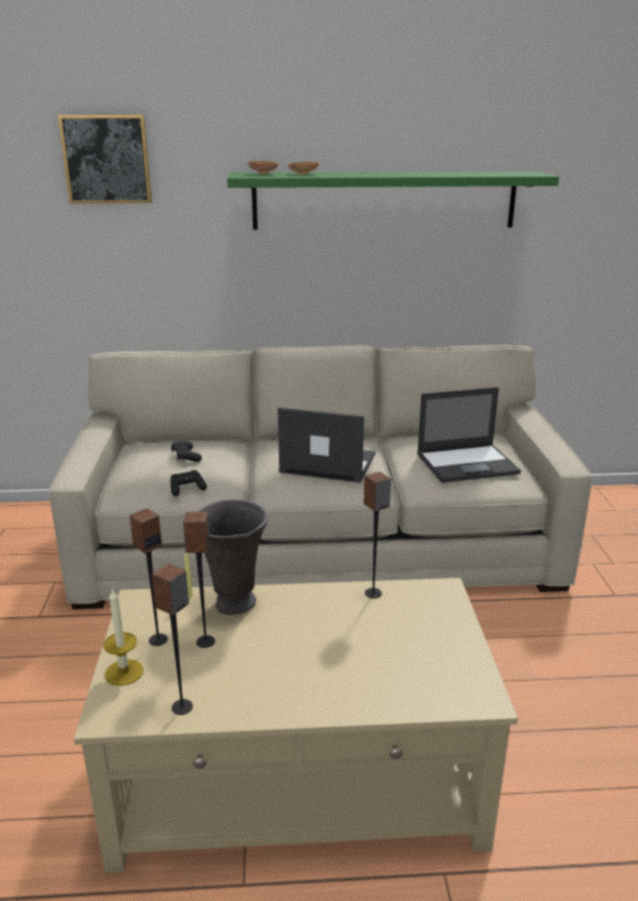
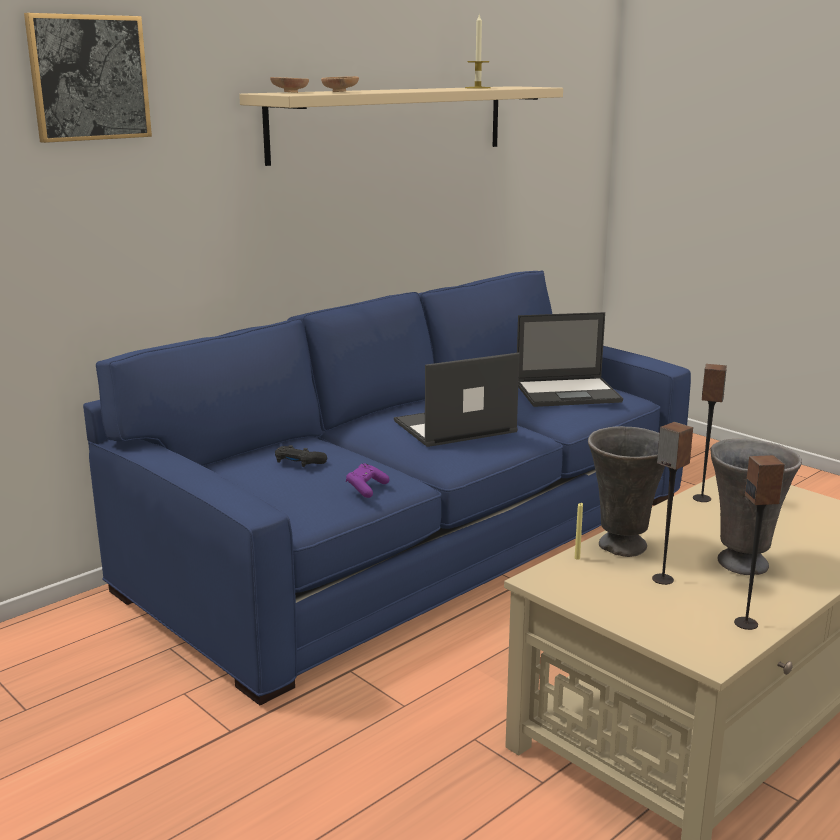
camera: 40 degrees left, 5 degrees down
(124, 672) = (653, 627): candle -> candle (477, 88)
(158, 639) = (625, 595): speaker -> none
(187, 489) = (366, 488): black game controller -> purple game controller
(284, 660) = (741, 563): none -> grey vase
(320, 543) = (420, 539): beige sofa -> blue sofa
(384, 200) = (391, 122): green shelf -> beige shelf
(468, 463) = (568, 393): laptop -> laptop turned 45 degrees clockwise

